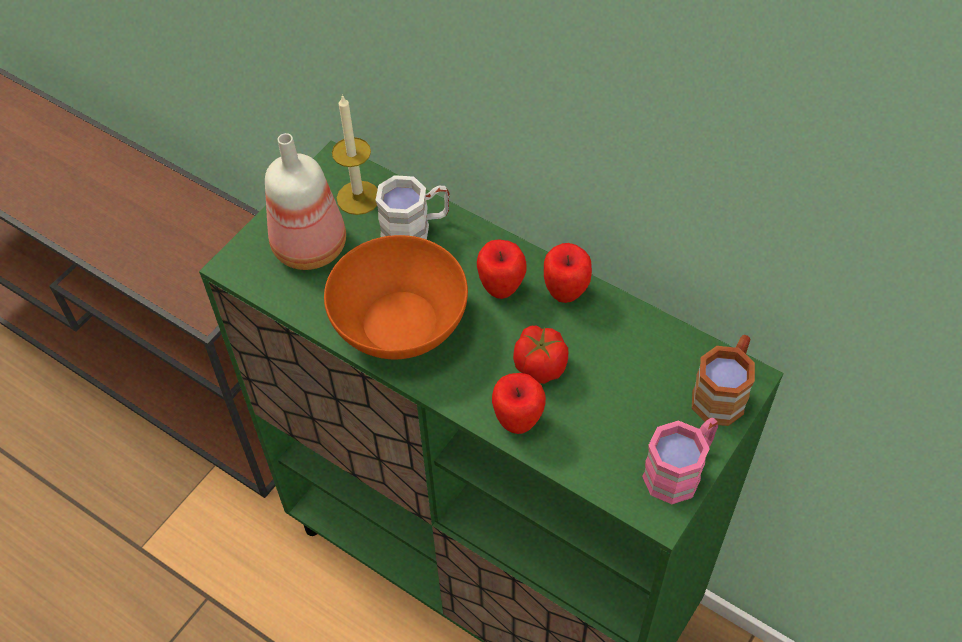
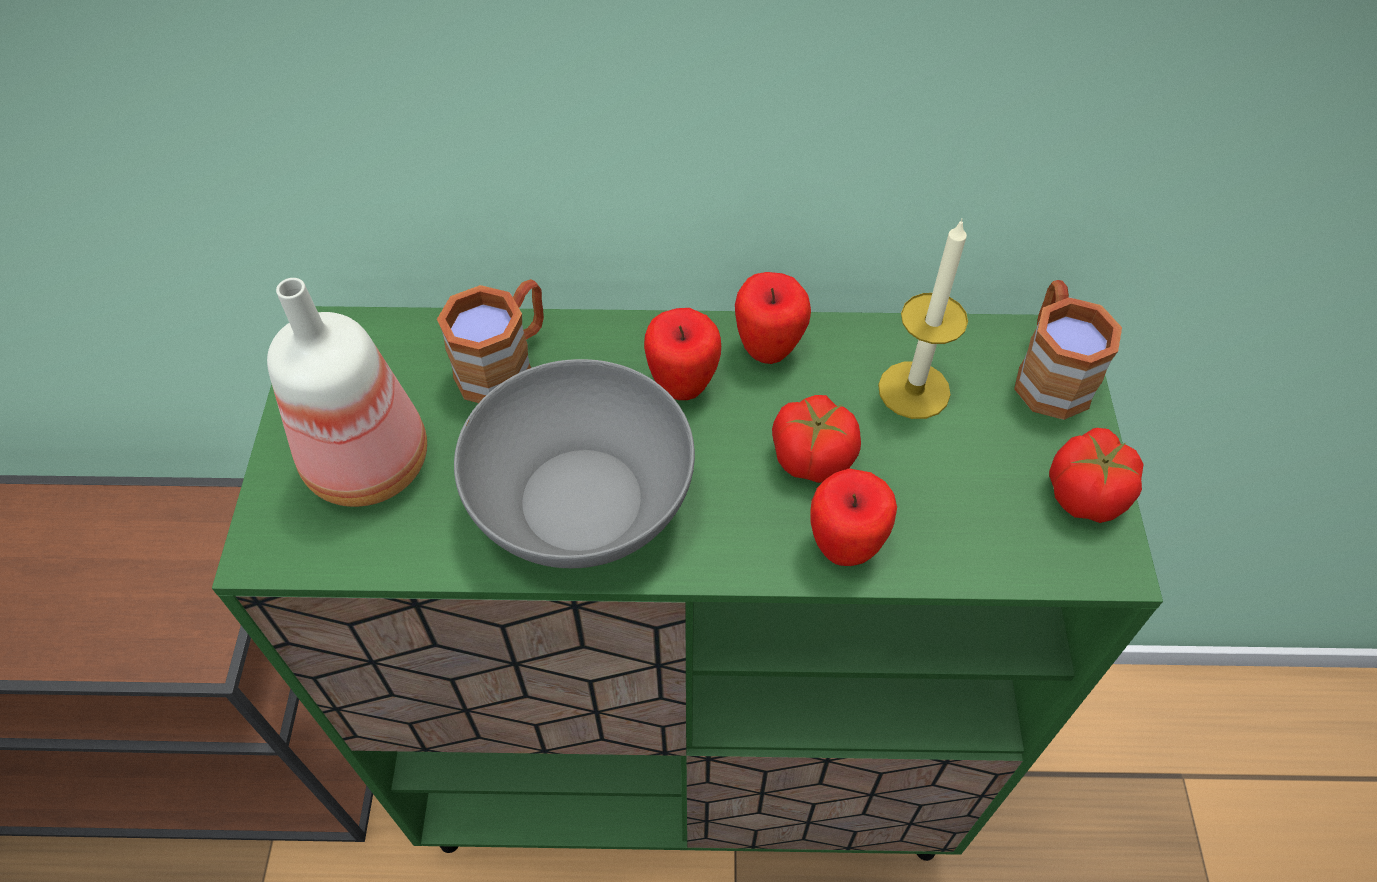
camera: 35 degrees left, 0 degrees up
(358, 197) = (393, 363): candle -> candle (914, 390)
(399, 323) = (580, 502): orange bowl -> grey bowl
(415, 228) = (506, 364): white mug -> brown mug
(680, 470) = (1085, 493): pink mug -> tomato

